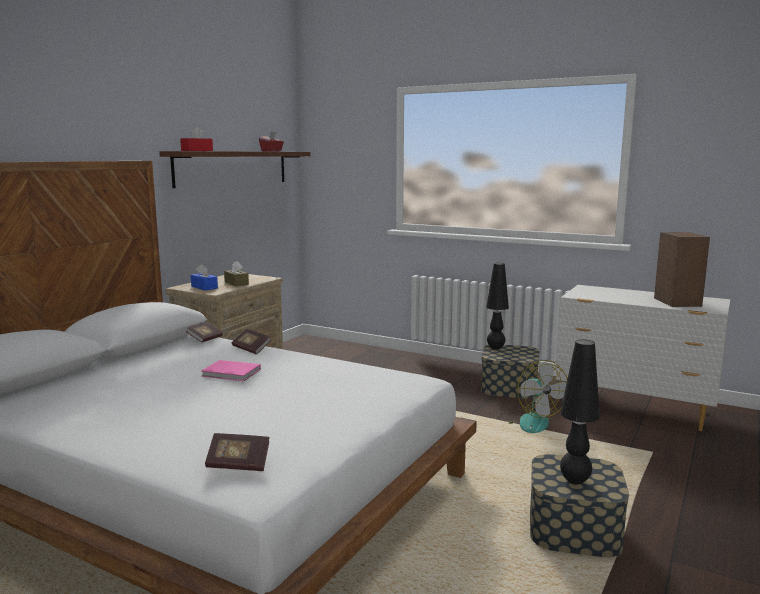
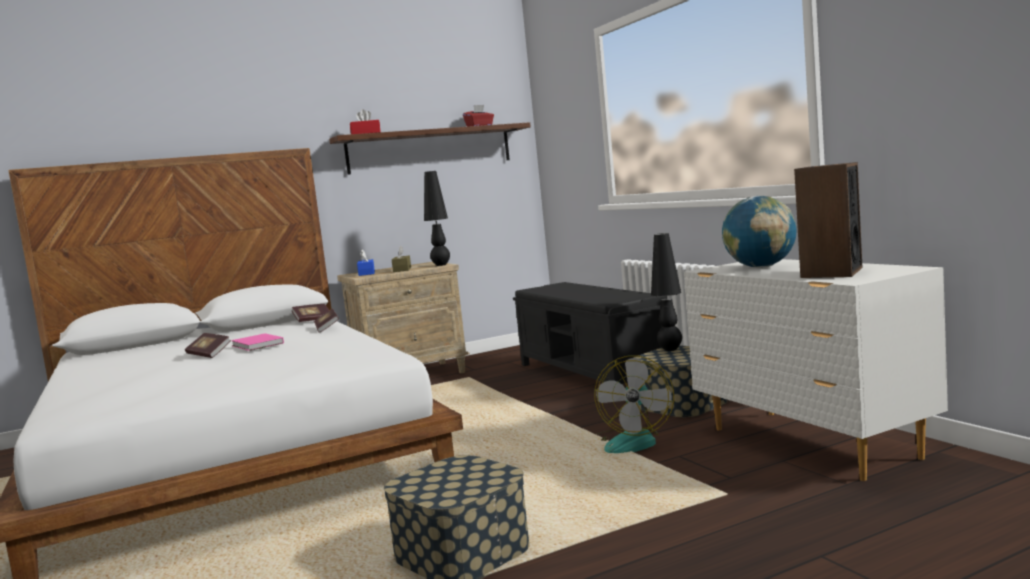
camera: 35 degrees right, 5 degrees down
(238, 464) = (85, 403): book -> book (209, 354)
(398, 367) = (592, 374): none -> black bench
(575, 481) = (439, 483): black table lamp -> black table lamp (441, 265)
(610, 295) = (760, 267): none -> globe

